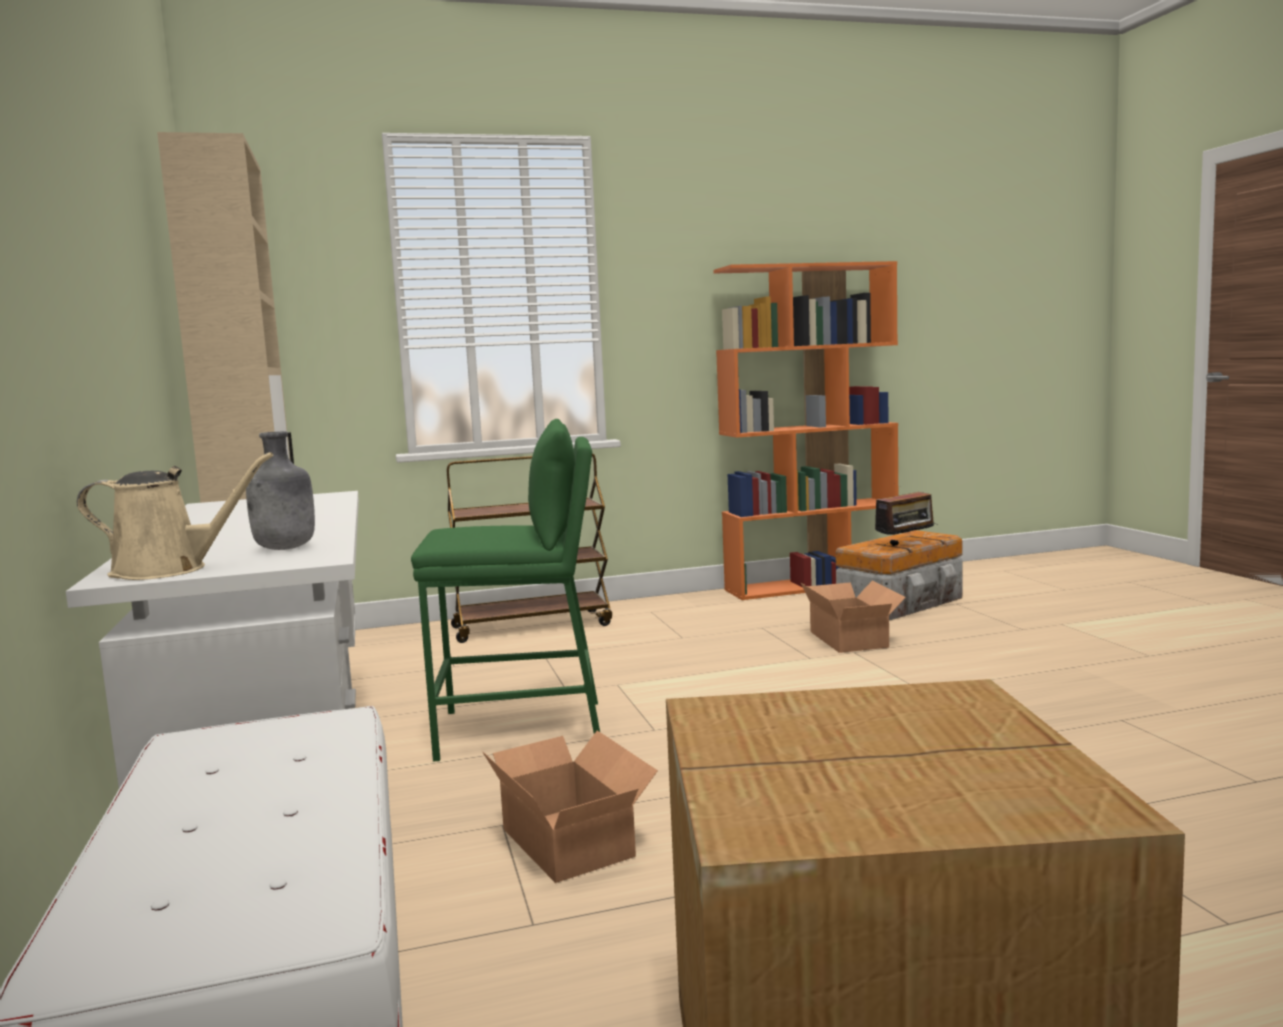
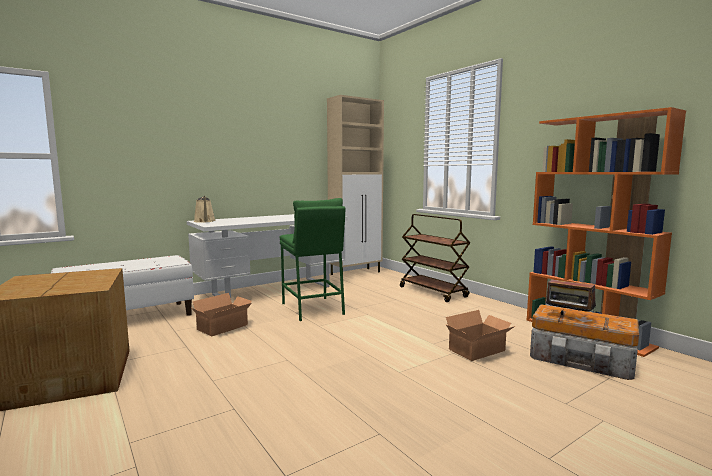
camera: 70 degrees right, 0 degrees up
(286, 548) = (229, 222): grey bottle -> none

